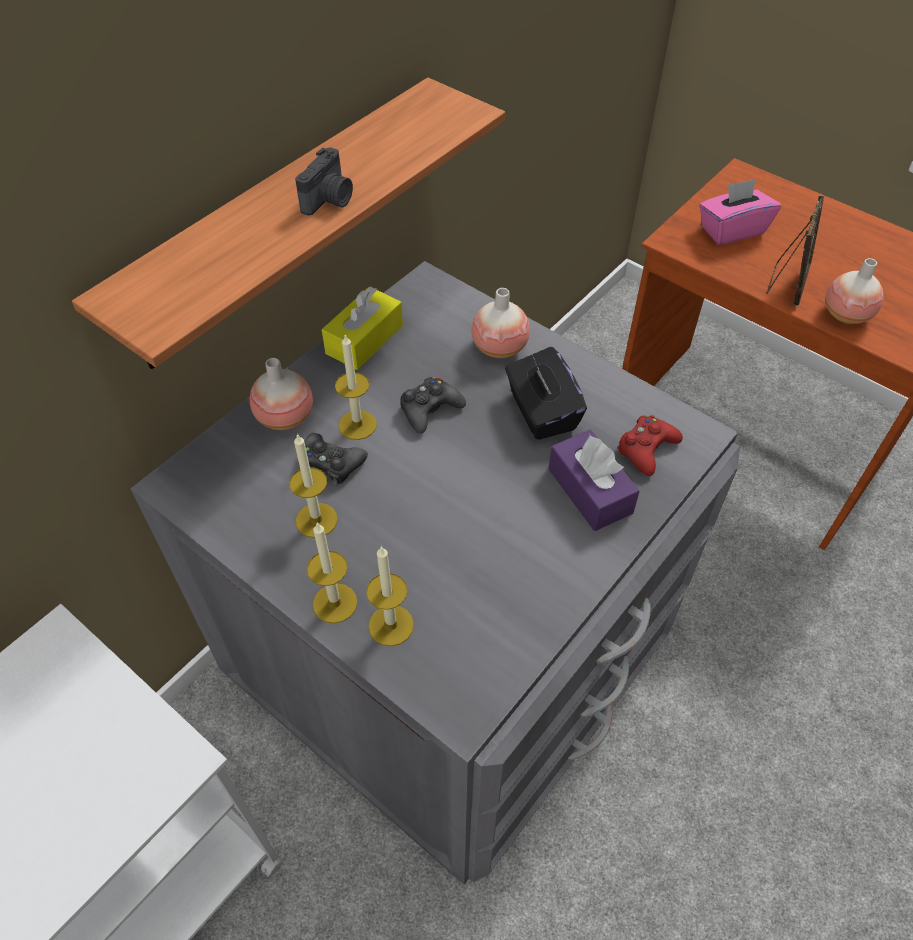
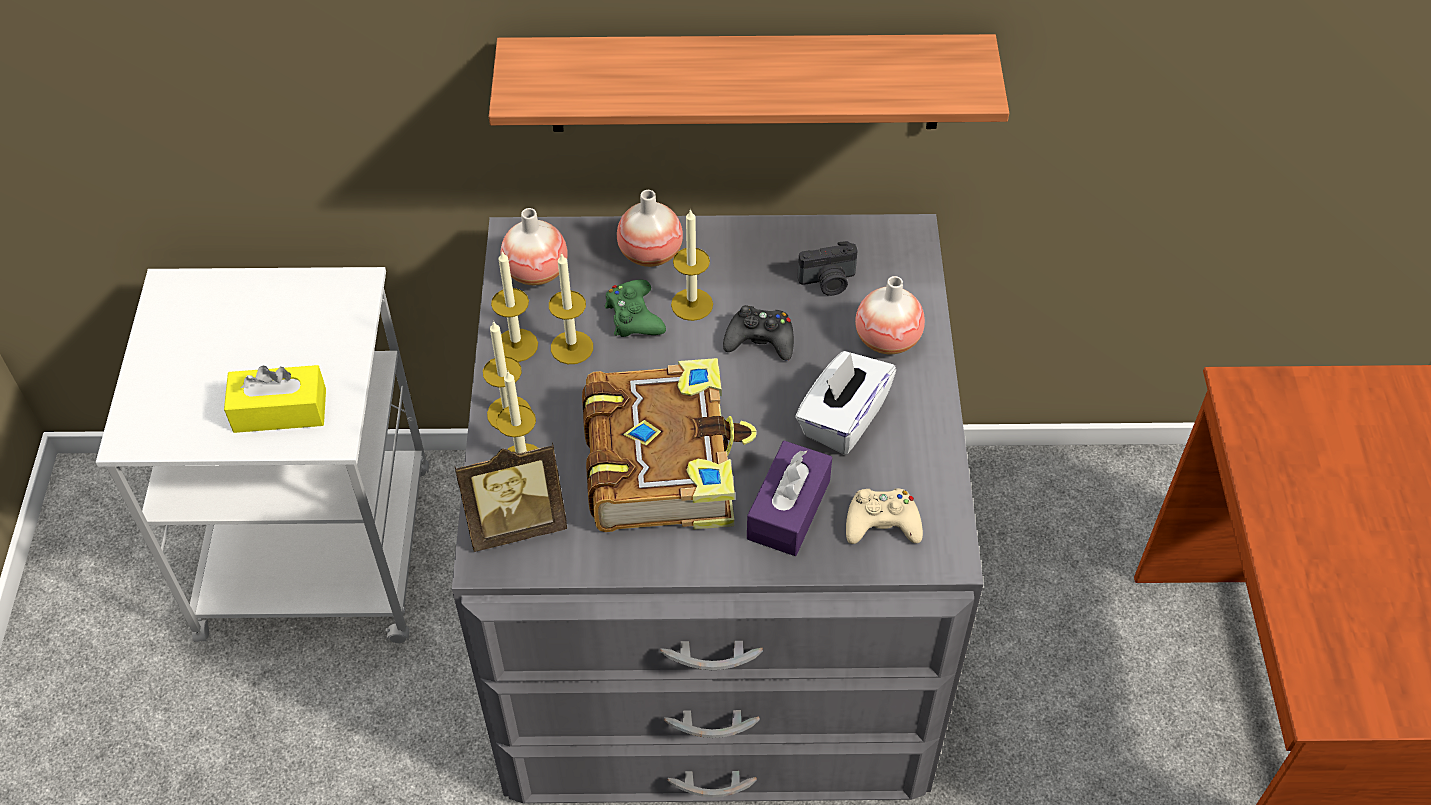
camera: 50 degrees right, 0 degrees up
(275, 554) = (516, 345): none -> candle
(329, 200) = (754, 88): camera -> camera (828, 282)
(330, 464) = (634, 316): black game controller -> green game controller
(364, 339) = (790, 242): yellow tissue box -> yellow tissue box (280, 410)
(479, 535) = (662, 462): none -> book
(541, 412) = (842, 419): black tissue box -> white tissue box
(646, 449) = (882, 523): red game controller -> beige game controller
(731, 230) = (1326, 431): pink tissue box -> none
(787, 284) = (1296, 528): picture frame -> picture frame (516, 524)
(846, 315) = (1311, 609): vase -> vase (536, 272)

